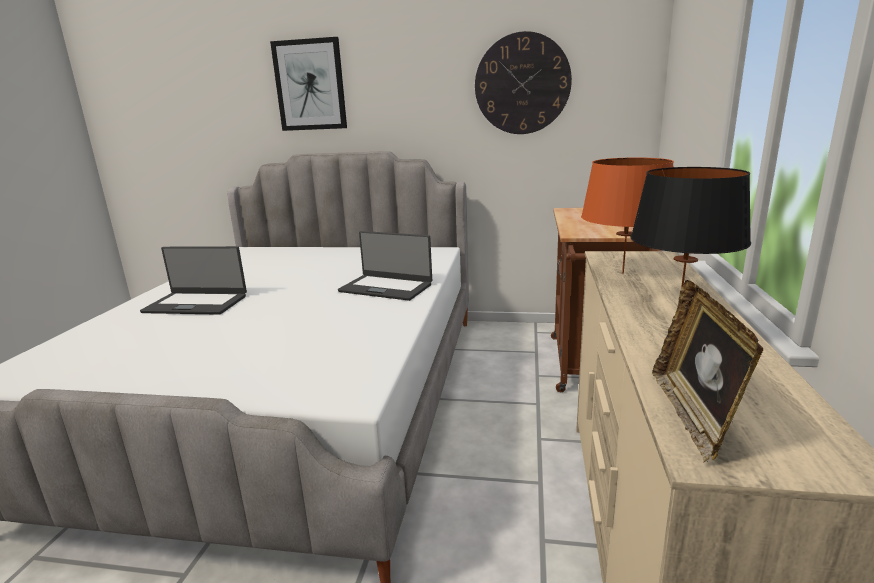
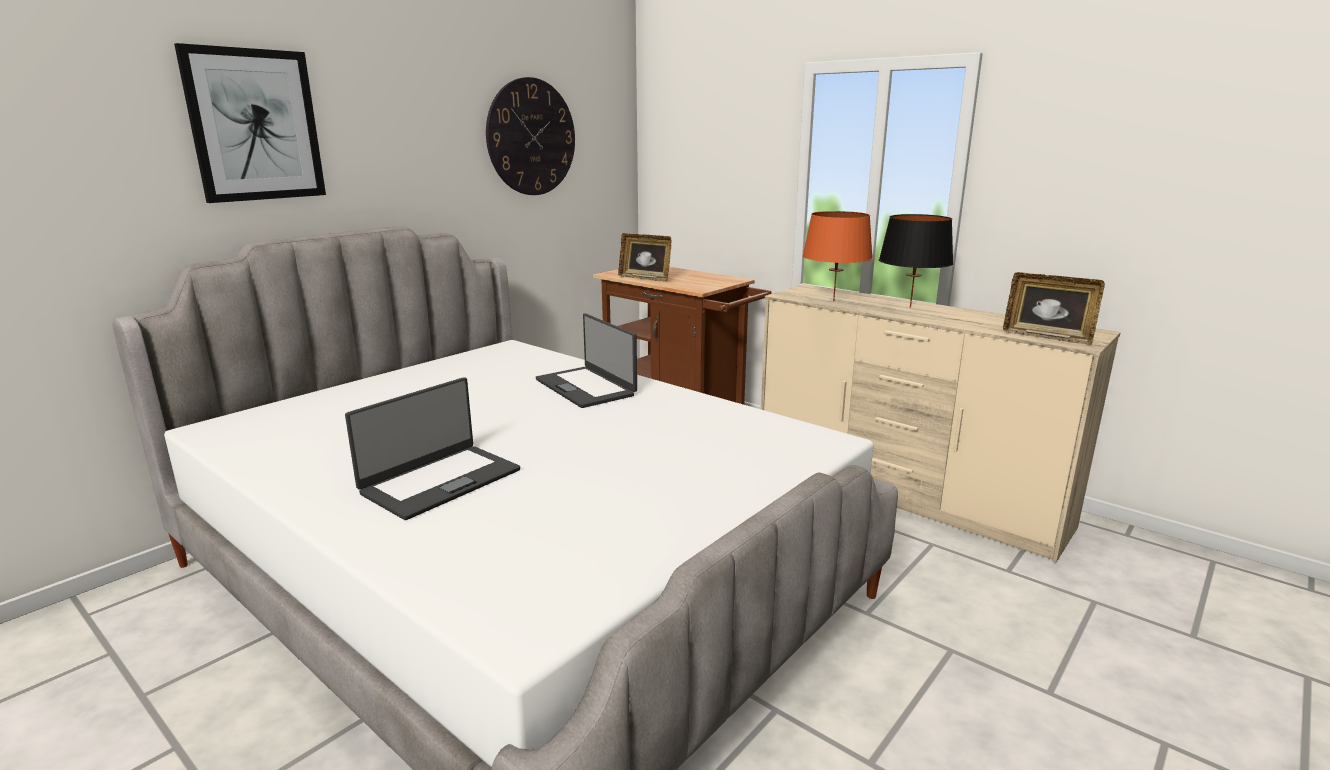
camera: 60 degrees left, 0 degrees up
(386, 287) = (586, 387): laptop -> laptop turned 90 degrees clockwise
(573, 217) = (645, 278): none -> picture frame

